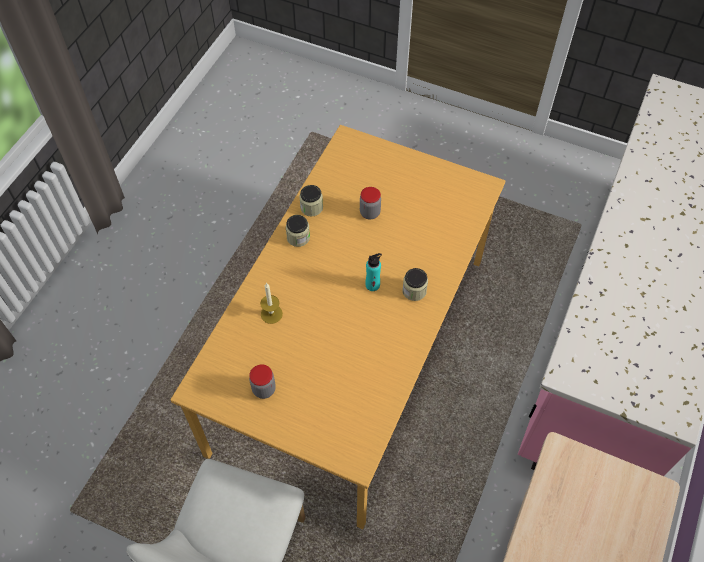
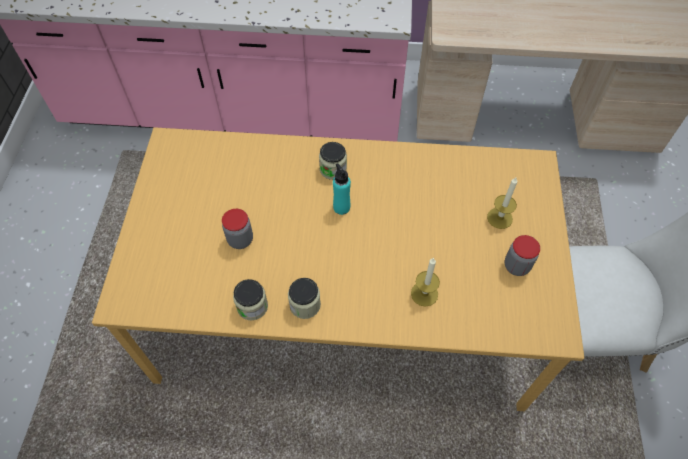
camera: 110 degrees left, 0 degrees up
(313, 398) = (499, 218): none -> candle

